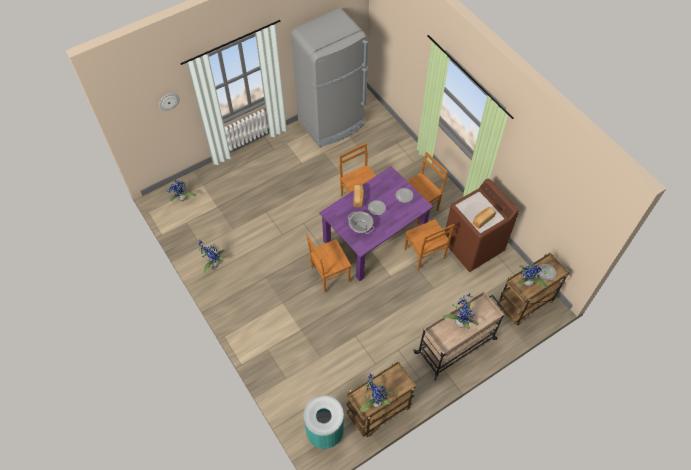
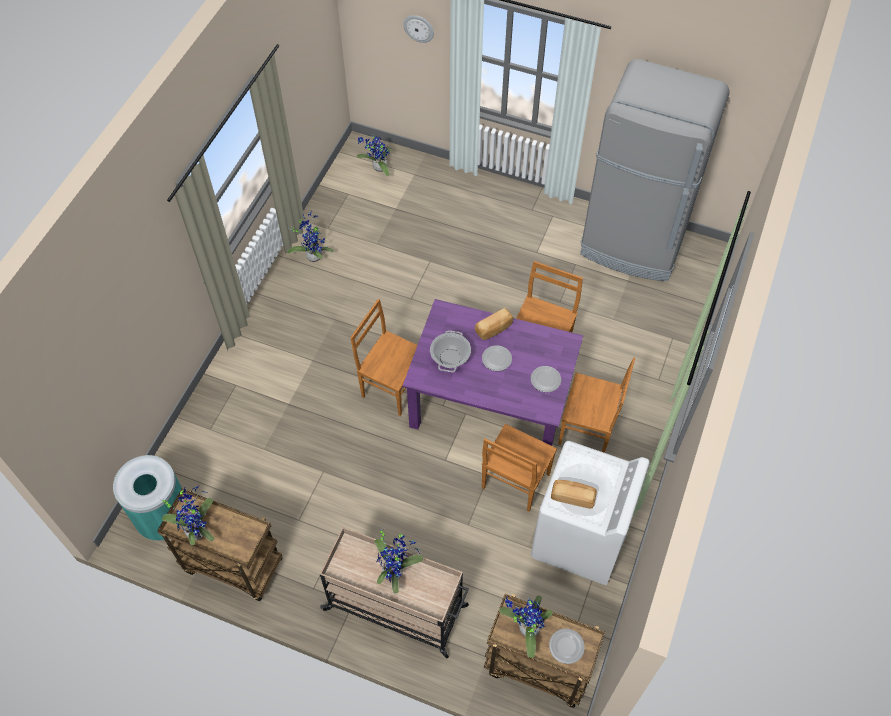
camera: 55 degrees right, 0 degrees up
(473, 247) = (579, 539): brown washing machine -> white washing machine

